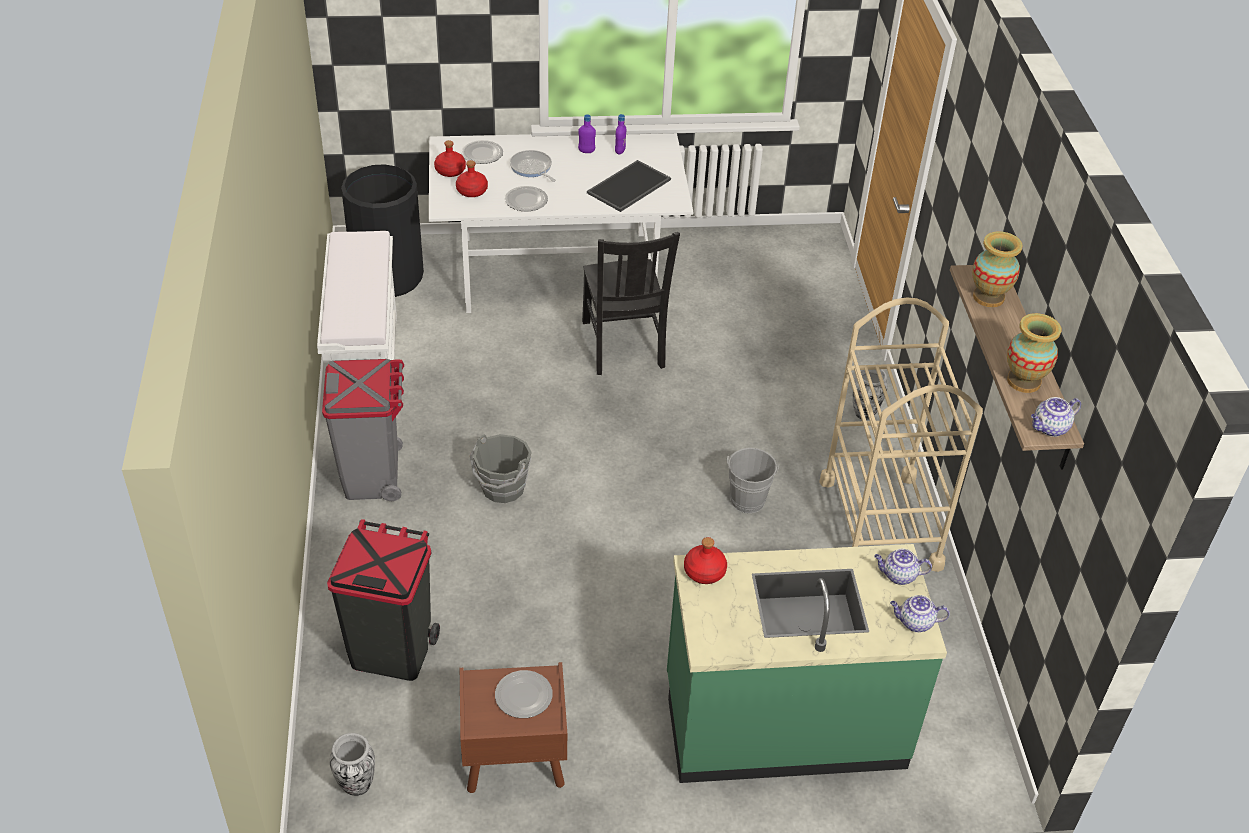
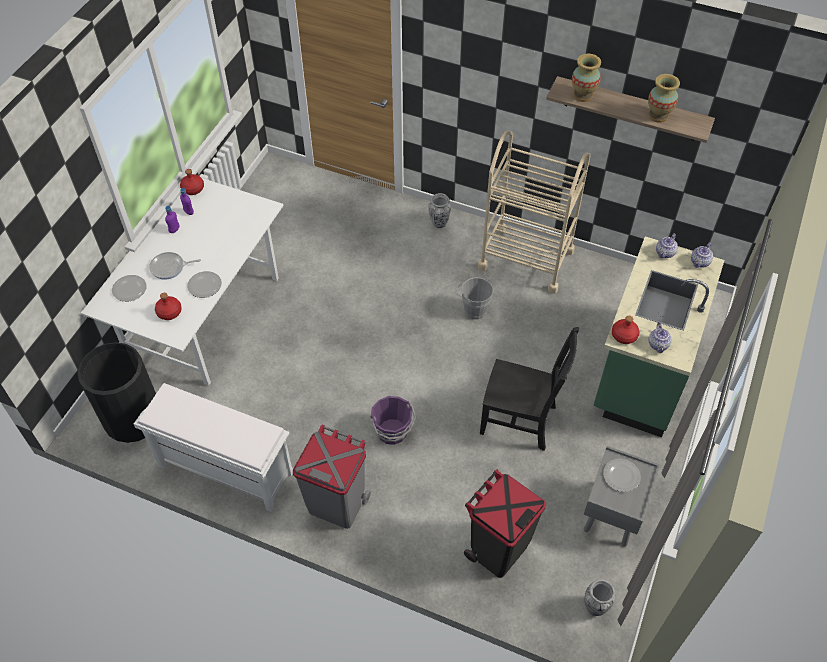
camera: 60 degrees left, 10 degrees up
(450, 171) = (135, 316): red bottle -> red bottle (193, 189)
(502, 488) = (392, 432): grey bucket -> purple bucket
(513, 761) = (612, 514): brown nightstand -> grey nightstand
(623, 346) = (304, 311): black chair -> black chair (521, 420)
(629, 187) = (233, 224): tray -> none
(1050, 428) = (698, 124): teapot -> teapot (658, 345)

